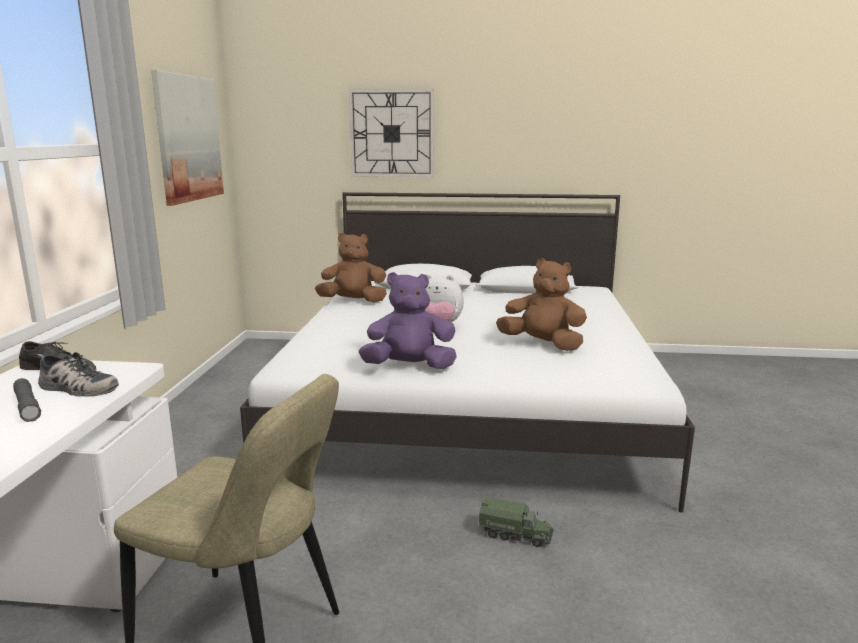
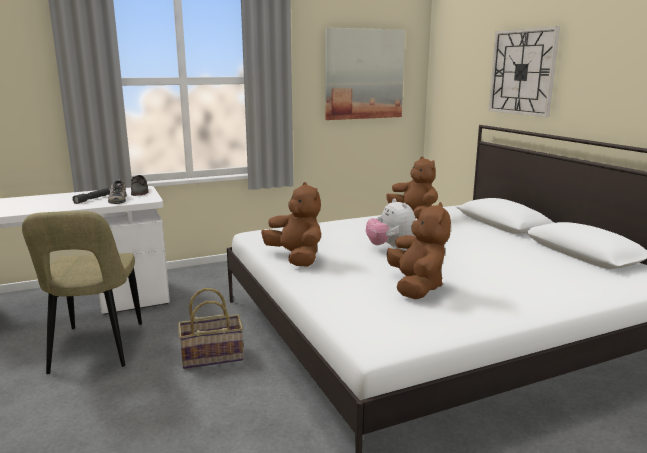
camera: 60 degrees right, 0 degrees up
(385, 533) = (212, 356): none -> basket
(409, 367) = (296, 258): purple plush toy -> brown plush toy
(515, 534) = (245, 405): toy truck -> none

